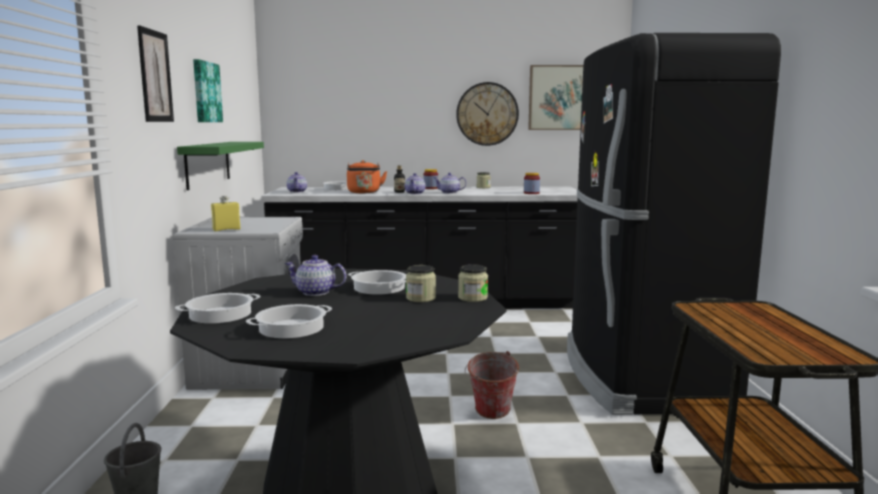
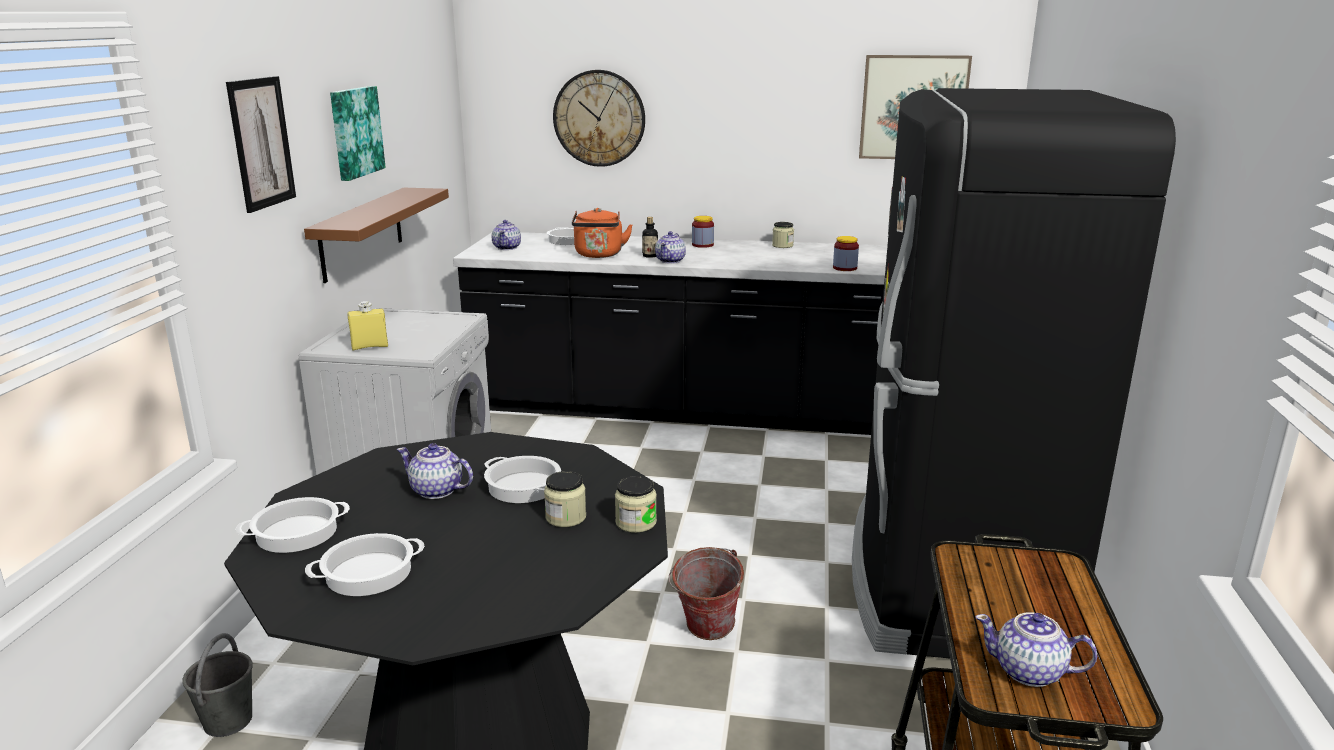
camera: 10 degrees right, 10 degrees up
(208, 164) = (361, 233): green shelf -> brown shelf
(449, 192) = (722, 260): teapot -> teapot (1030, 672)
(487, 114) = (795, 131): wall clock -> wall clock (599, 118)

